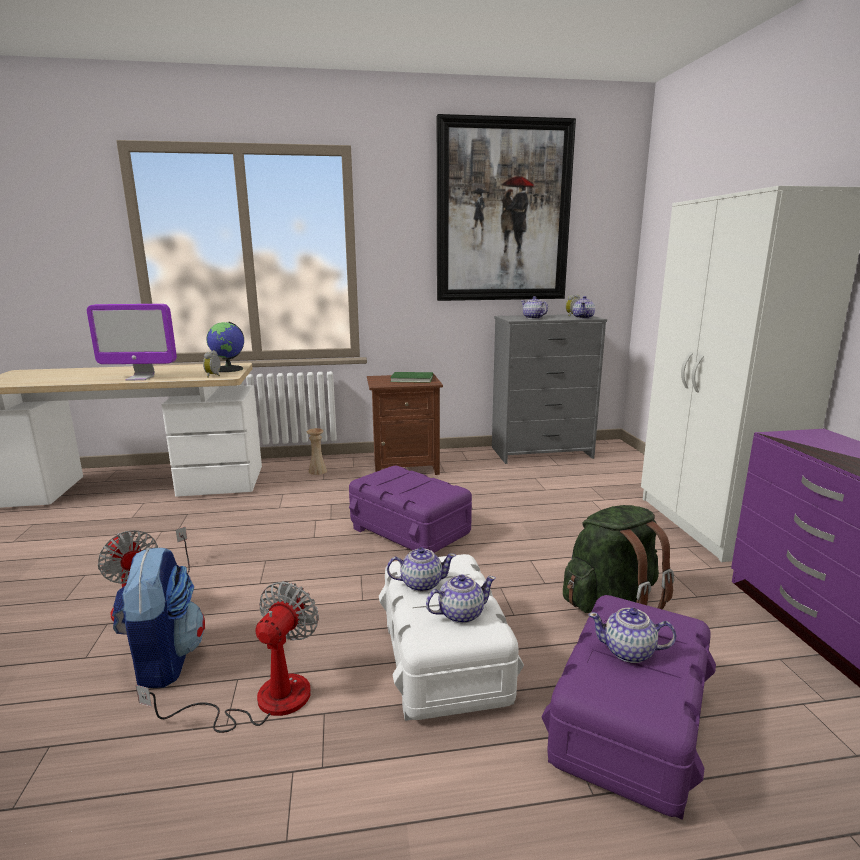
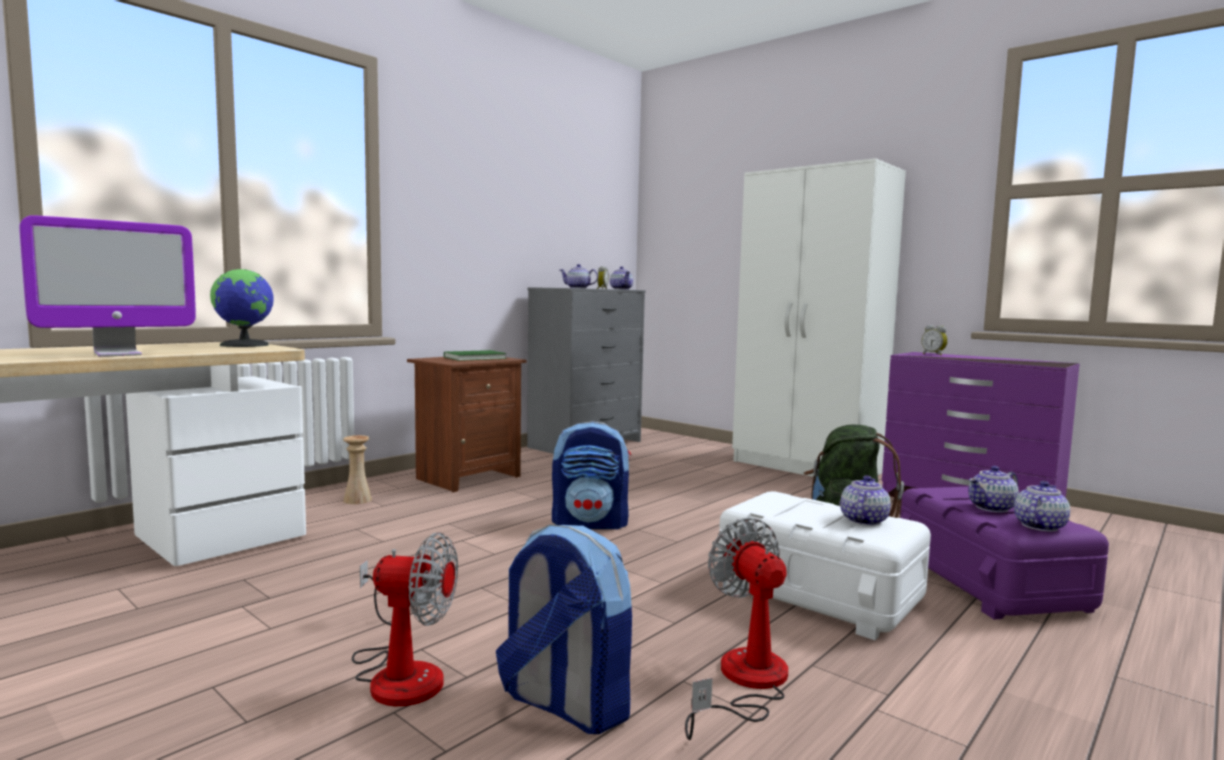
camera: 40 degrees left, 10 degrees down
(214, 376) = (253, 349): alarm clock -> alarm clock (934, 354)
(410, 531) = (591, 523): purple storage box -> backpack
(421, 584) = (790, 514): teapot -> teapot (1039, 526)
(503, 212) = (531, 171): picture -> none

